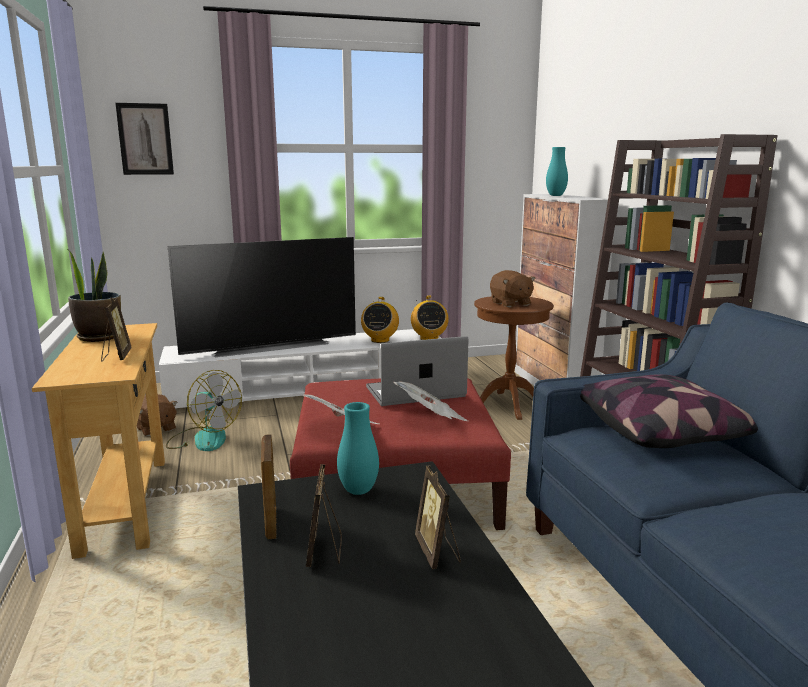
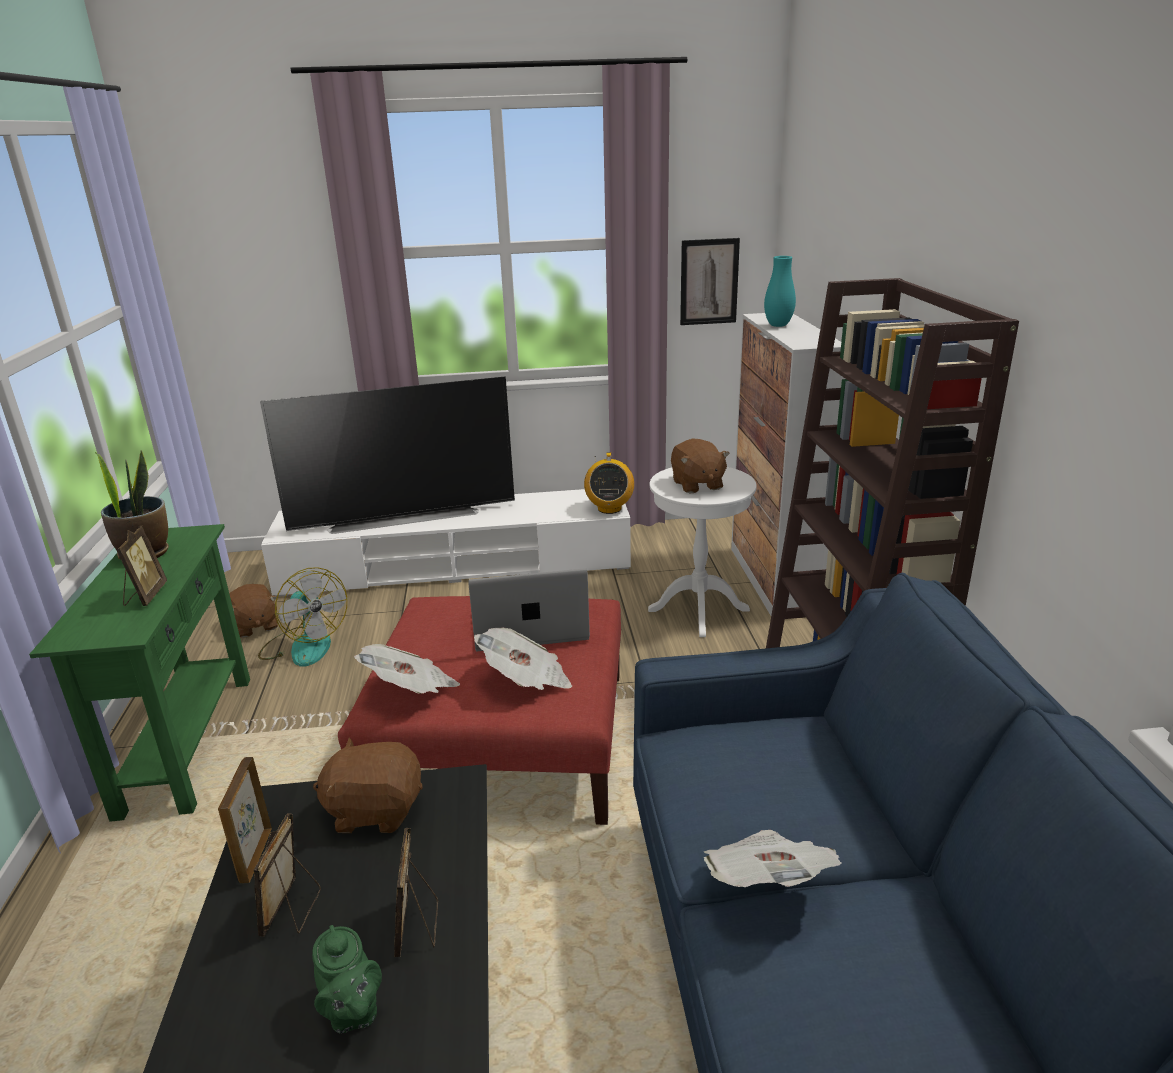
camera: 10 degrees right, 10 degrees up
(125, 504) = (188, 743): beige console table -> green console table
(145, 139) = (236, 250): picture -> picture (709, 282)
(358, 491) = (375, 810): turquoise vase -> brown plush toy
(380, 340) = (544, 509): radio -> none
(415, 605) = (352, 1012): none -> green teapot
(508, 405) = (698, 610): brown side table -> white side table
(662, 433) = (783, 751): pillow -> none
(705, 496) = (766, 883): none -> newspaper

